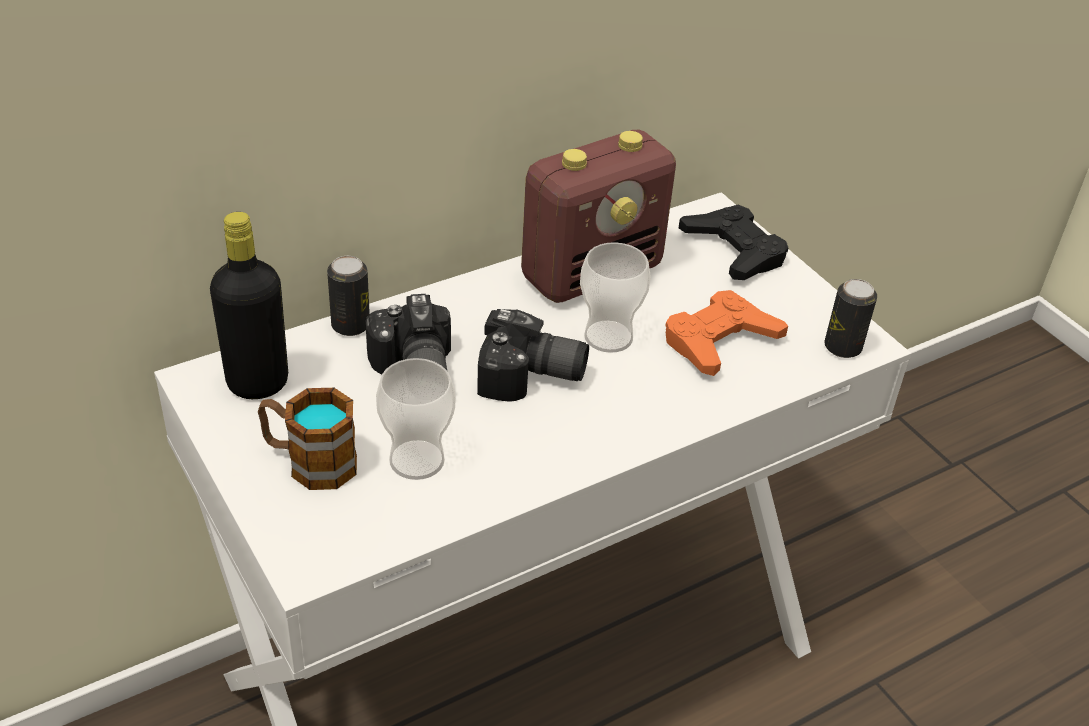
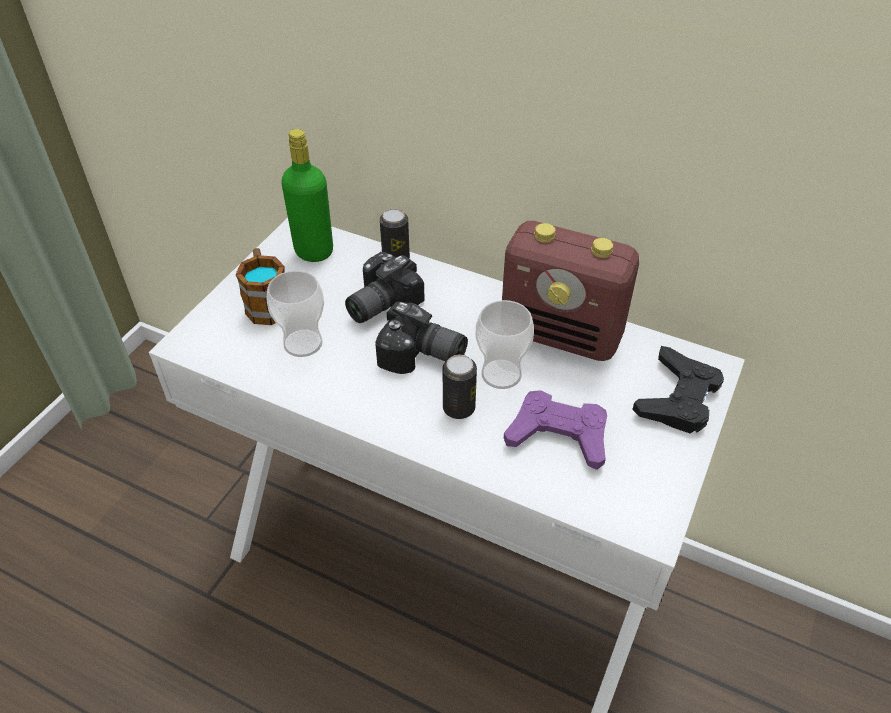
camera: 60 degrees right, 5 degrees up
(258, 383) = (314, 251): black bottle -> green bottle
(531, 378) = (422, 357): camera -> camera turned 45 degrees counterclockwise
(719, 340) = (558, 435): orange game controller -> purple game controller
(842, 347) = (629, 515): can -> can (458, 408)

